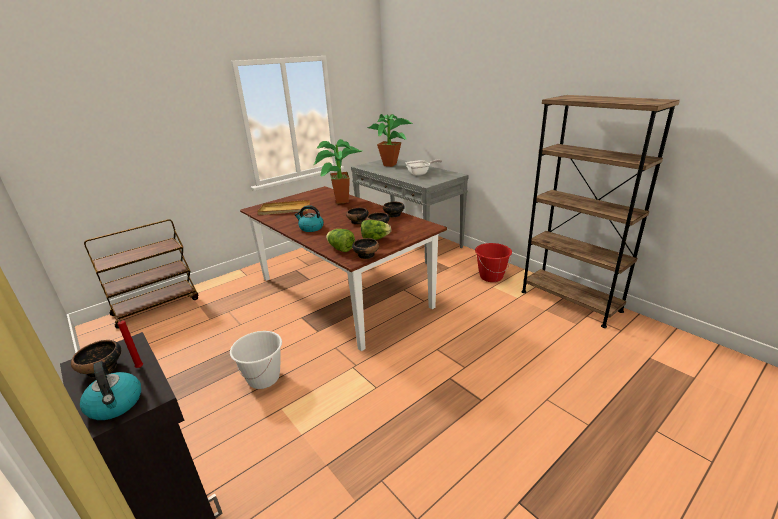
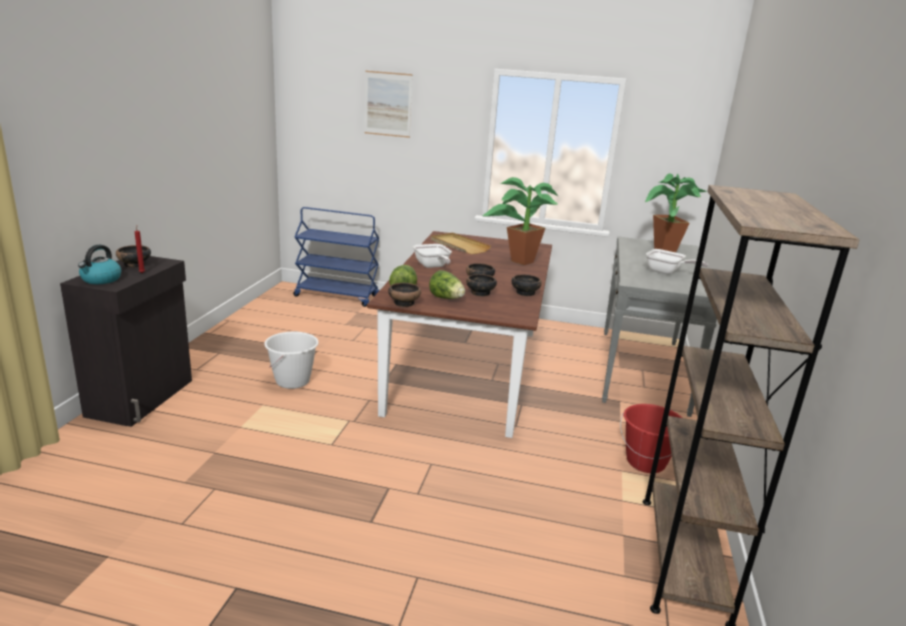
camera: 50 degrees right, 5 degrees down
(139, 111) = (388, 104): none -> picture
(157, 306) = (337, 296): brown cart -> blue cart
(311, 228) = (432, 266): kettle -> frying pan

